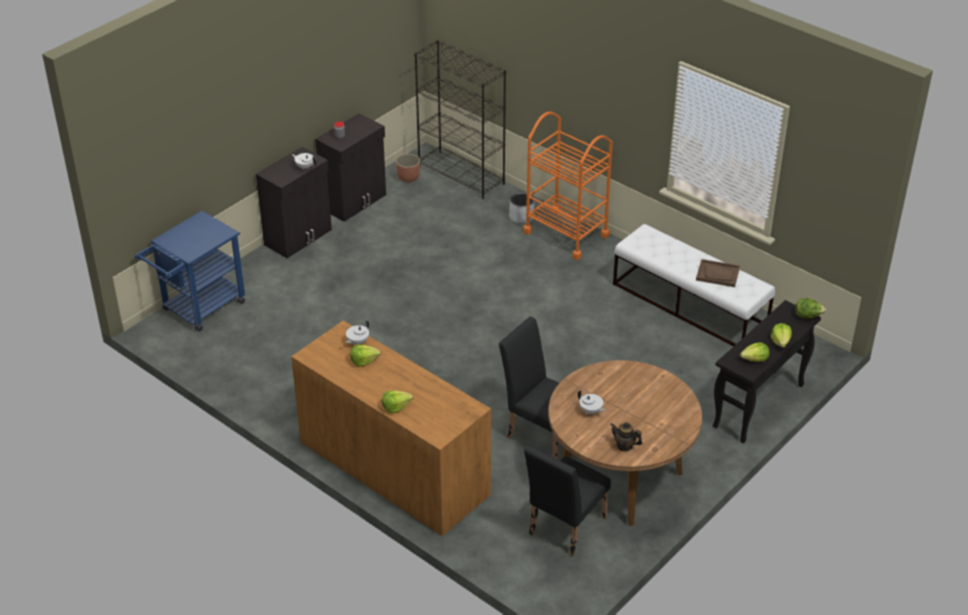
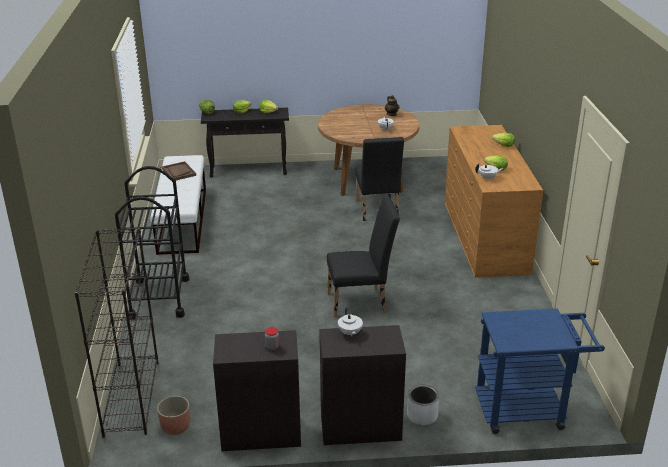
camera: 135 degrees left, 10 degrees down
(521, 217) = (161, 329): grey planter -> grey planter (422, 415)
(563, 529) = (426, 177): black chair -> black chair (361, 302)
(566, 234) = (159, 298): orange cart -> black cart

